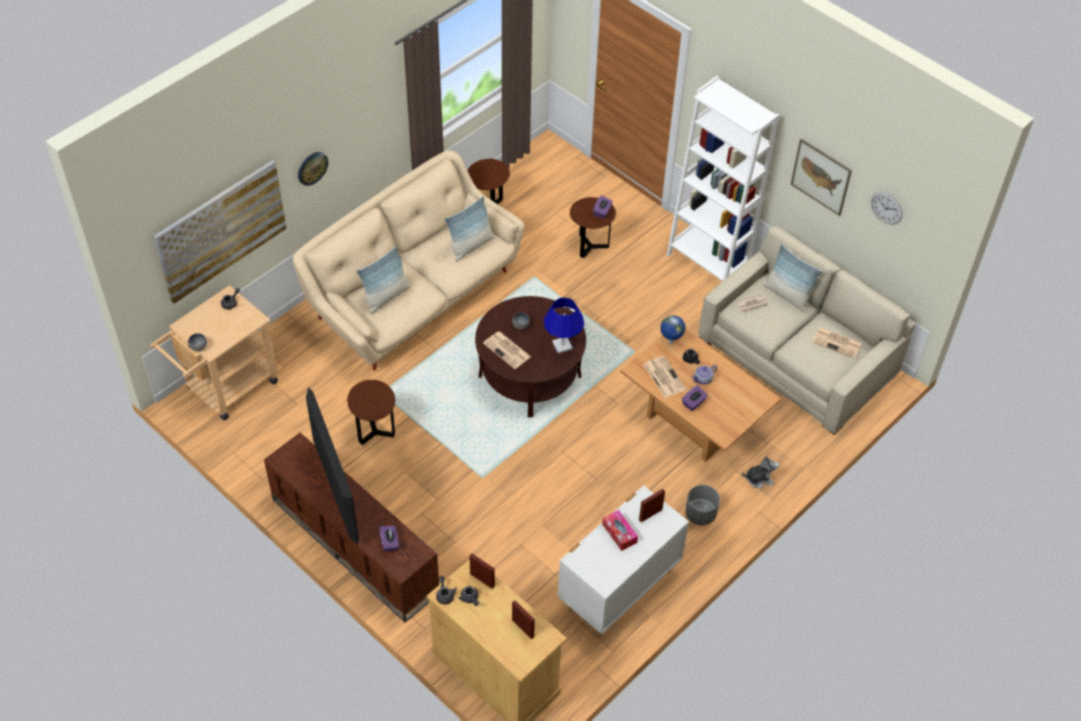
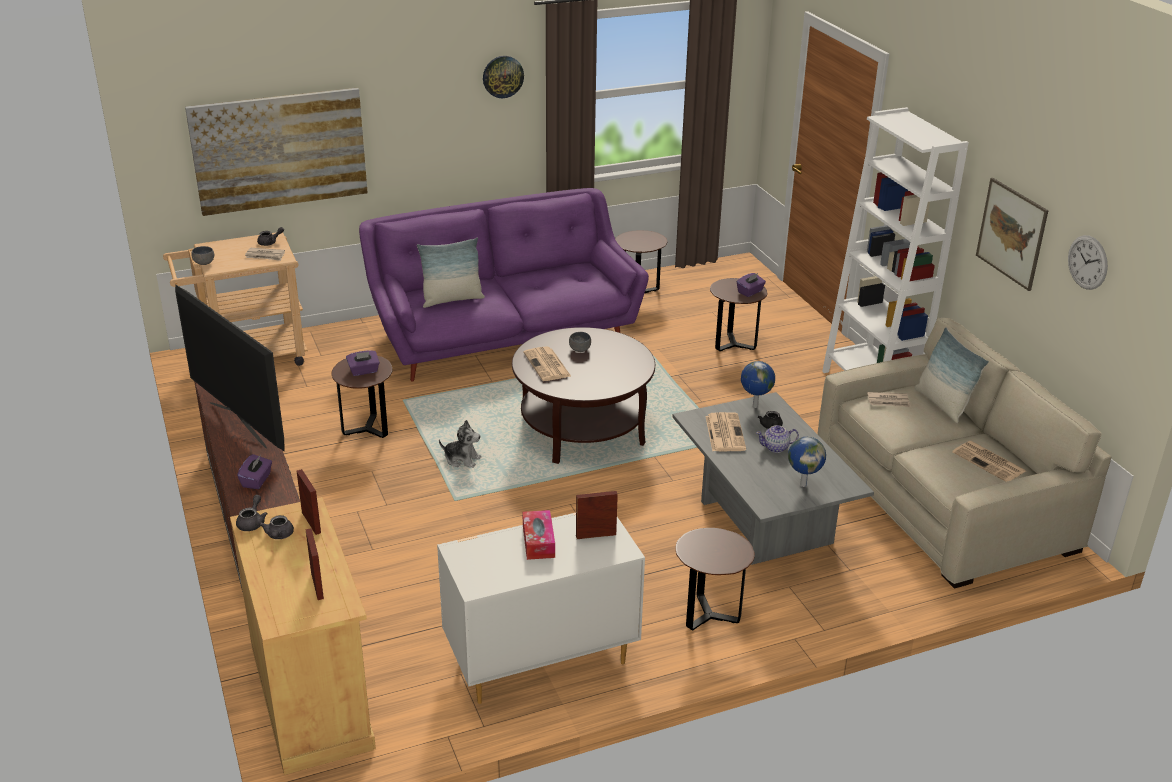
camera: 25 degrees right, 20 degrees down
(240, 321) = (265, 256): none -> newspaper
(312, 168) = (412, 130): wall clock -> wall clock (503, 76)
(336, 495) = (239, 424): television -> television turned 135 degrees clockwise
(414, 296) = (504, 337): beige sofa -> purple sofa
(471, 246) = (577, 284): pillow -> none
(562, 345) = (616, 376): blue table lamp -> none
(694, 403) = (747, 465): purple tissue box -> purple tissue box (363, 371)
(694, 421) = (761, 522): brown coffee table -> grey coffee table
(700, 514) = (709, 616): grey planter -> brown side table
(736, 408) = (803, 484): none -> globe
(759, 479) = (816, 603): plush toy -> plush toy (462, 459)

